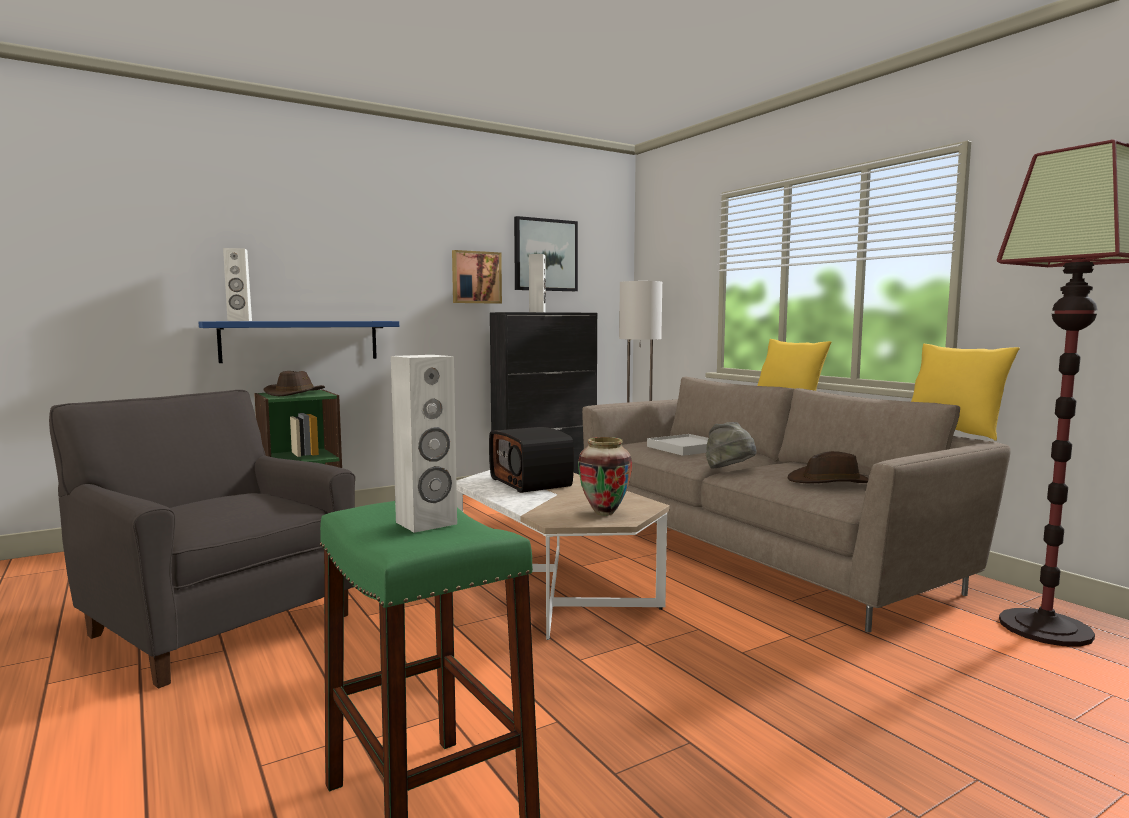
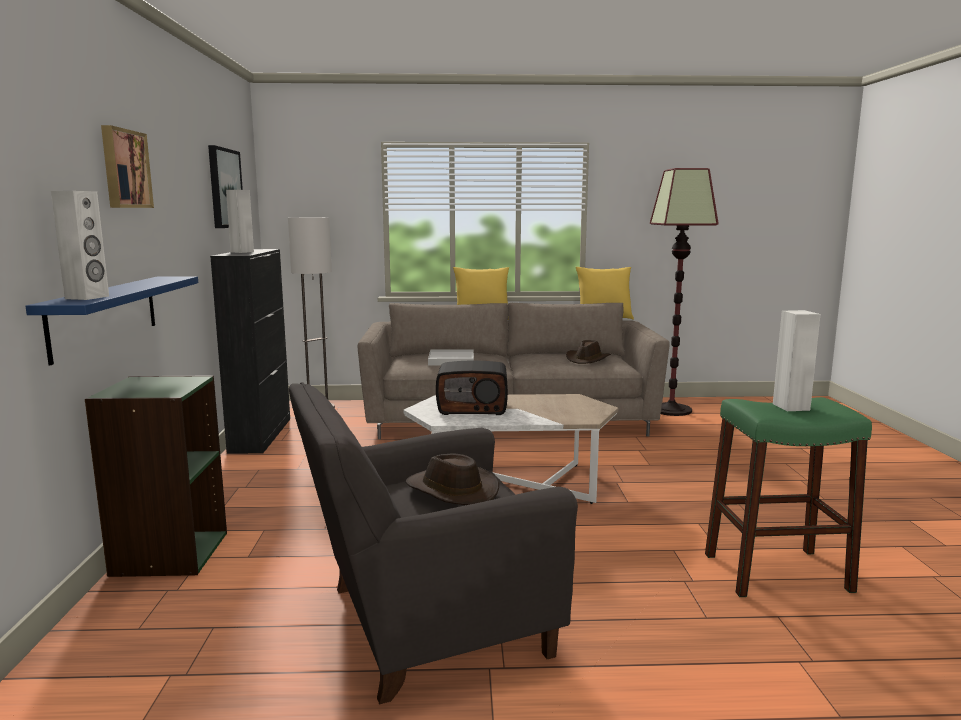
camera: 60 degrees left, 5 degrees up
(295, 393) = (151, 386): brown hat -> brown hat (451, 490)
(476, 277) = (196, 216): picture -> picture (124, 169)
(605, 513) = (583, 407): vase -> none
(730, 471) = (524, 367): grey hat -> none

